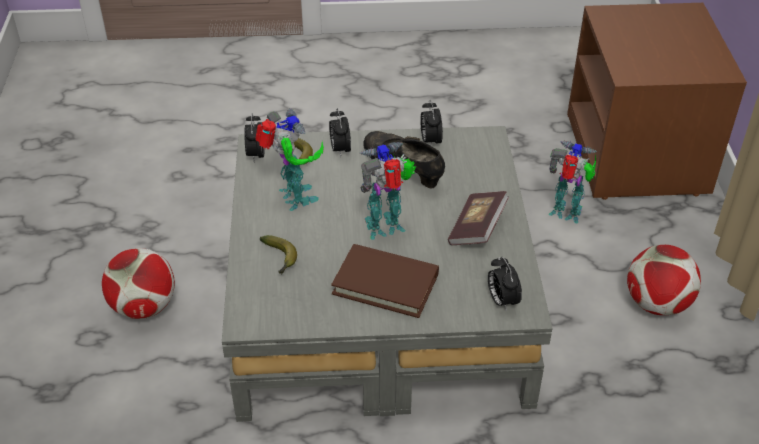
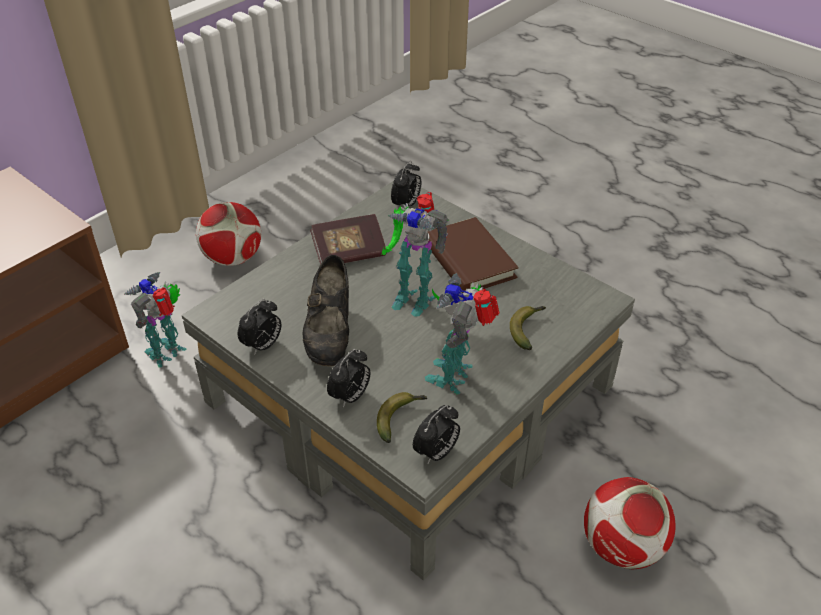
camera: 135 degrees left, 0 degrees up
(567, 214) = (169, 352): toy robot -> toy robot turned 60 degrees clockwise

